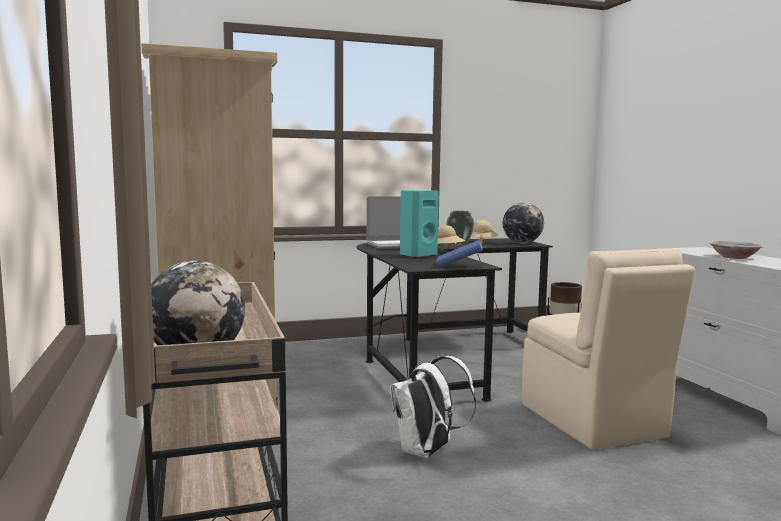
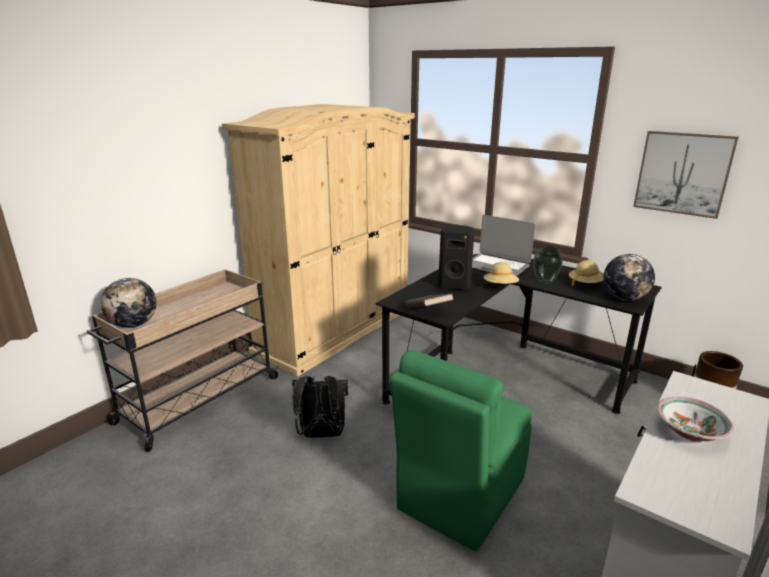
camera: 55 degrees right, 15 degrees up
(417, 255) = (455, 284): turquoise speaker -> black speaker
(427, 452) = (321, 434): white backpack -> black backpack
(459, 266) = (428, 310): blue book -> brown book
(504, 144) = (683, 173): none -> picture
(593, 422) = (459, 495): beige chair -> green chair

